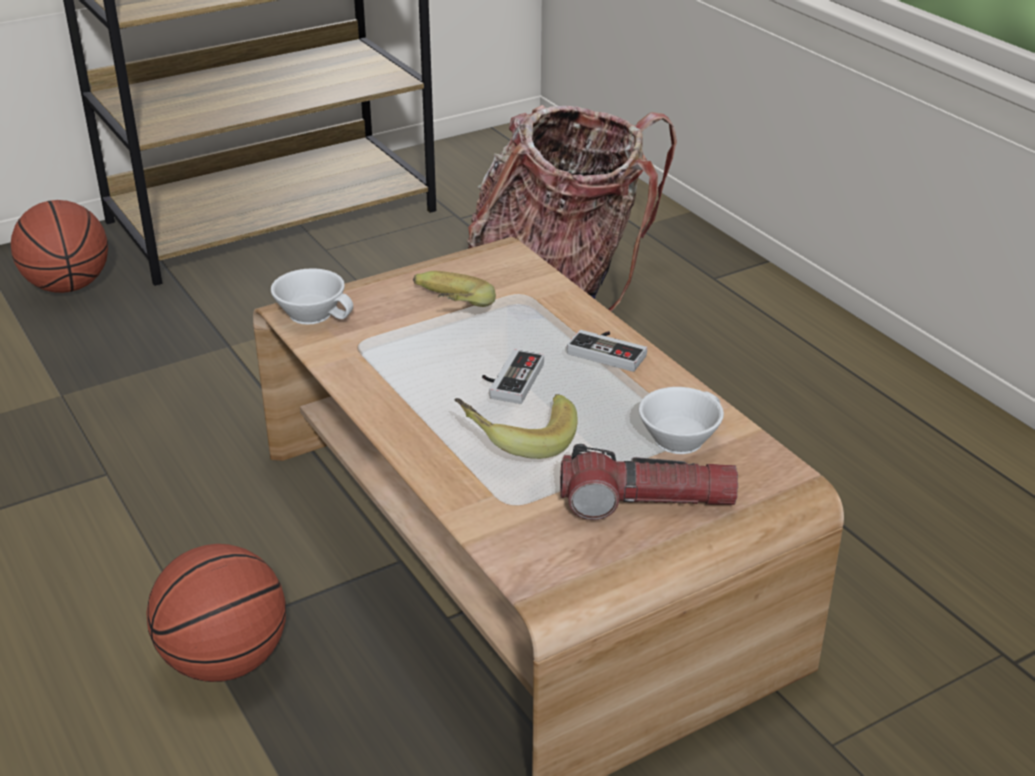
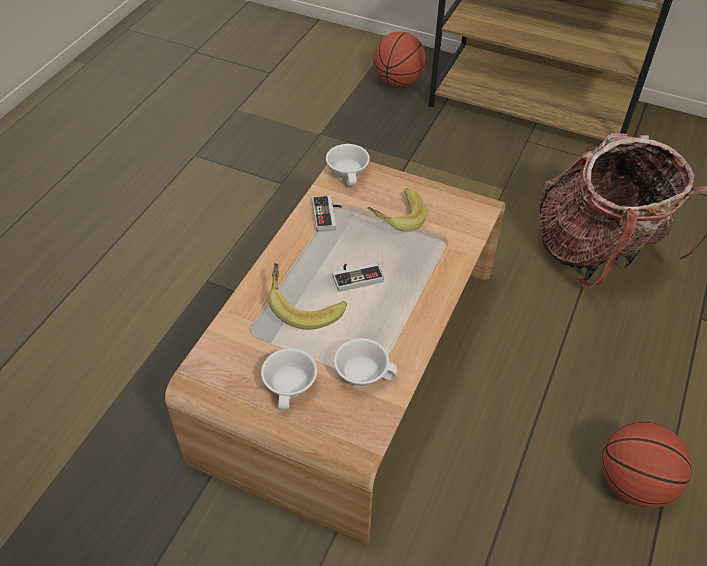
camera: 55 degrees right, 15 degrees up
(225, 660) = (199, 297): basketball -> basketball (634, 483)
(609, 351) = (421, 303): game controller -> game controller (328, 215)
(646, 502) = (292, 386): flashlight -> white cup

